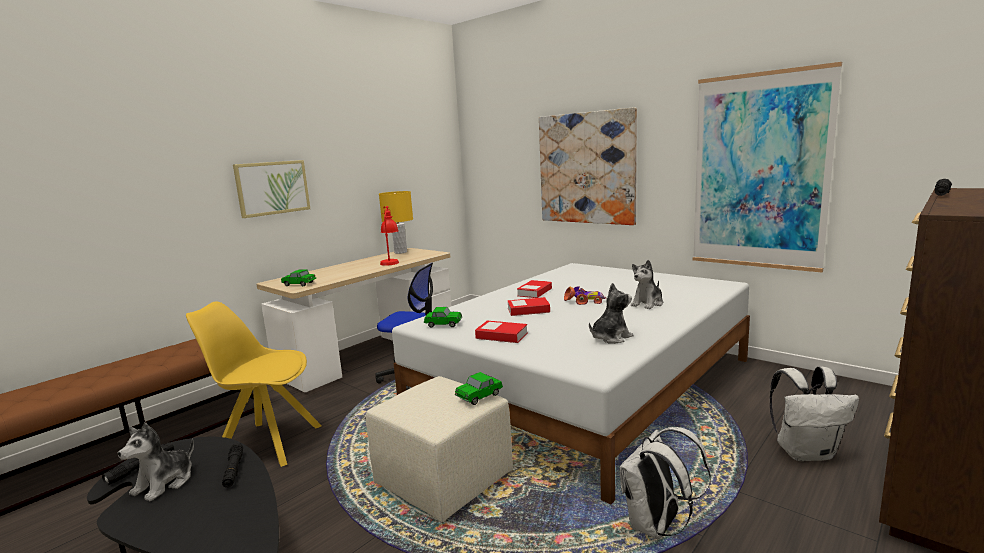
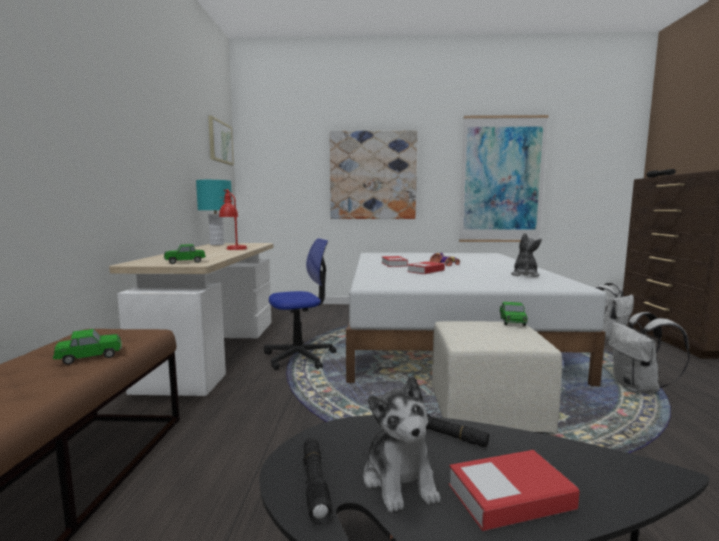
camera: 40 degrees left, 5 degrees down
(267, 443) = (254, 450): yellow chair -> none
(272, 188) = (119, 145): picture -> picture (220, 142)
(401, 252) = (217, 244): yellow table lamp -> turquoise table lamp
(443, 324) = (391, 283): toy car -> toy car (90, 357)
(501, 336) = (459, 282): book -> book (510, 497)
(647, 304) = (485, 262): plush toy -> none

